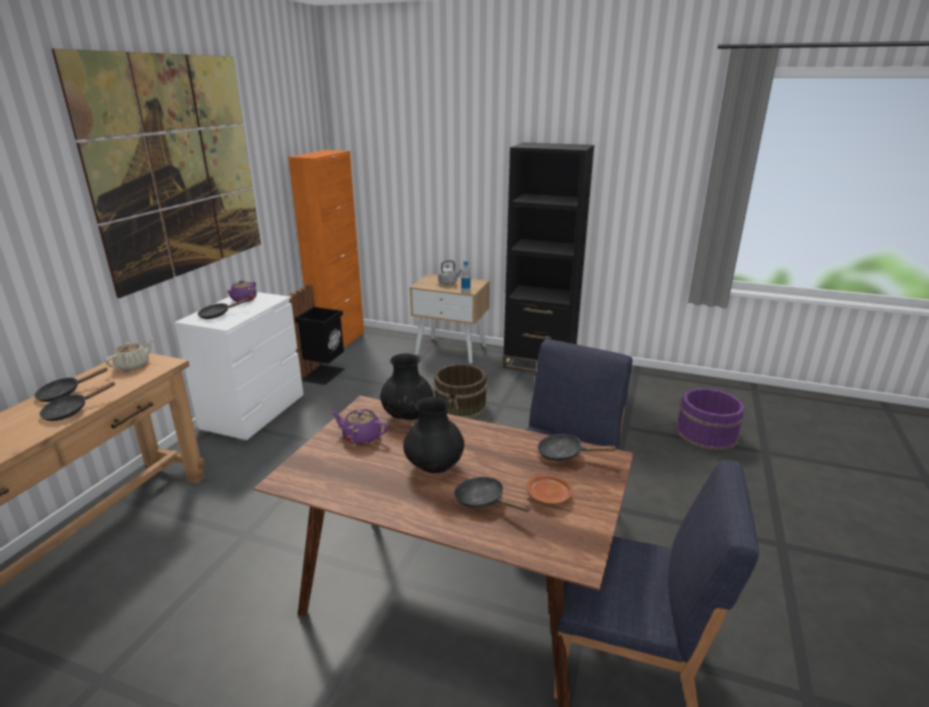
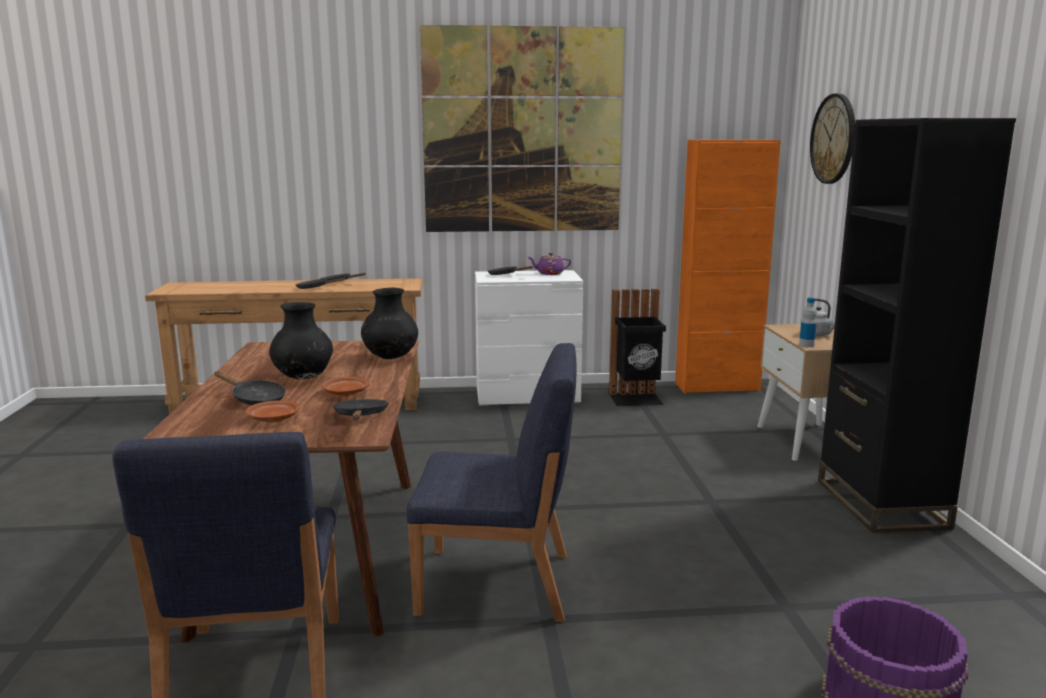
camera: 65 degrees right, 10 degrees down
(133, 365) = (395, 283): beige teapot -> none
(361, 437) = (341, 351): purple teapot -> none
(400, 149) = (833, 139): none -> wall clock
(461, 405) = (673, 477): brown bucket -> none
(484, 501) = (255, 399): black frying pan -> black frying pan turned 105 degrees clockwise
(498, 452) = (345, 393): none -> brown plate

